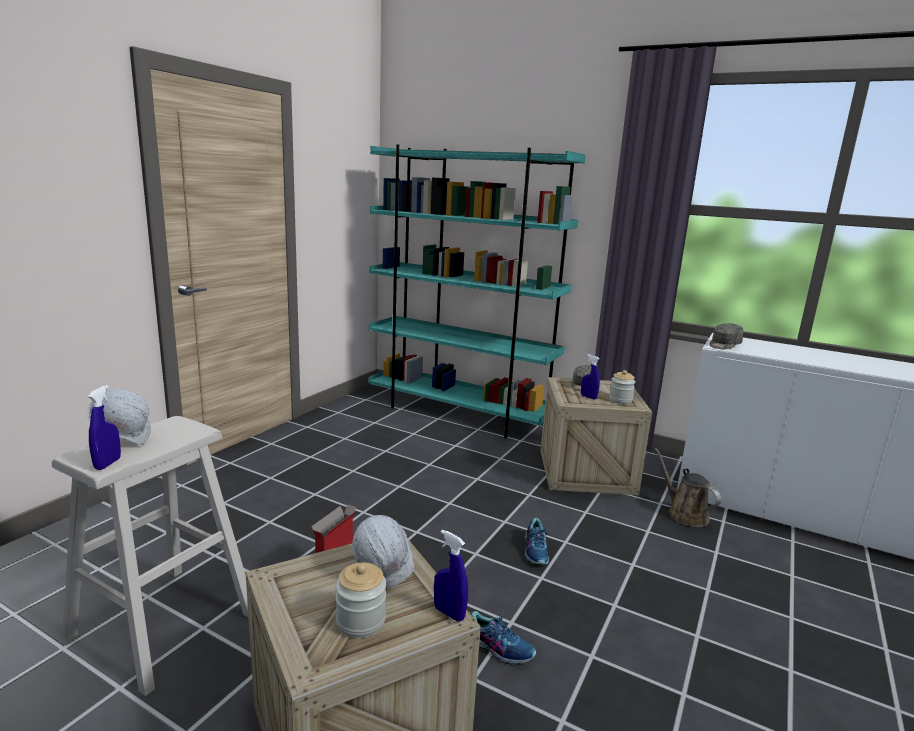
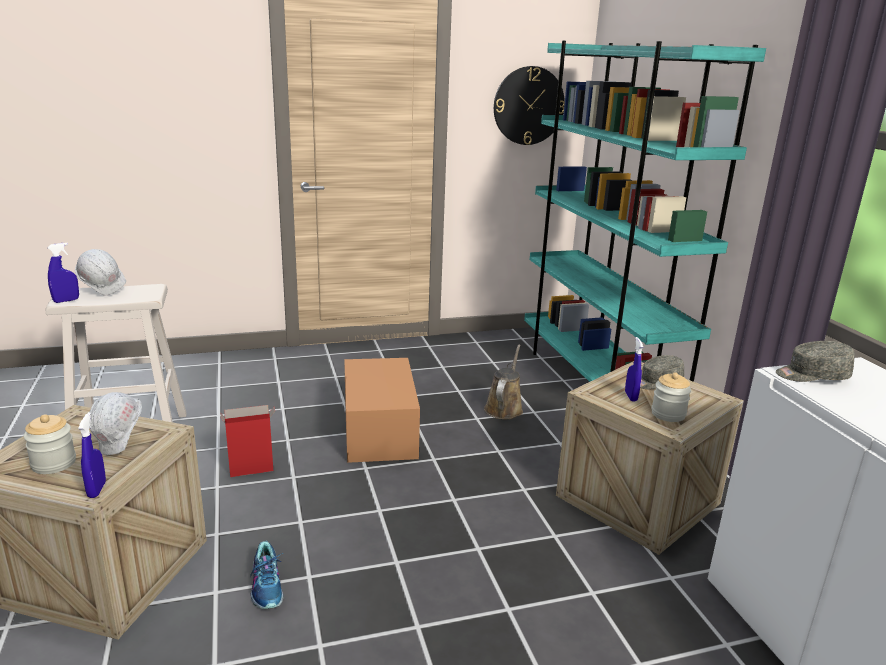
camera: 45 degrees right, 5 degrees up
(346, 199) = (528, 106): none -> wall clock
(379, 501) = (379, 430): none -> cardboard box
(536, 550) = (435, 539): shoe -> none
(684, 514) = (682, 605): brown watering can -> brown watering can (504, 408)

